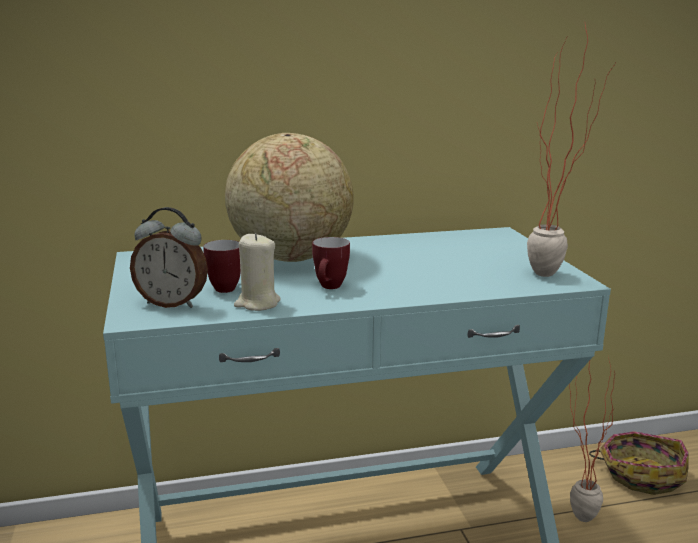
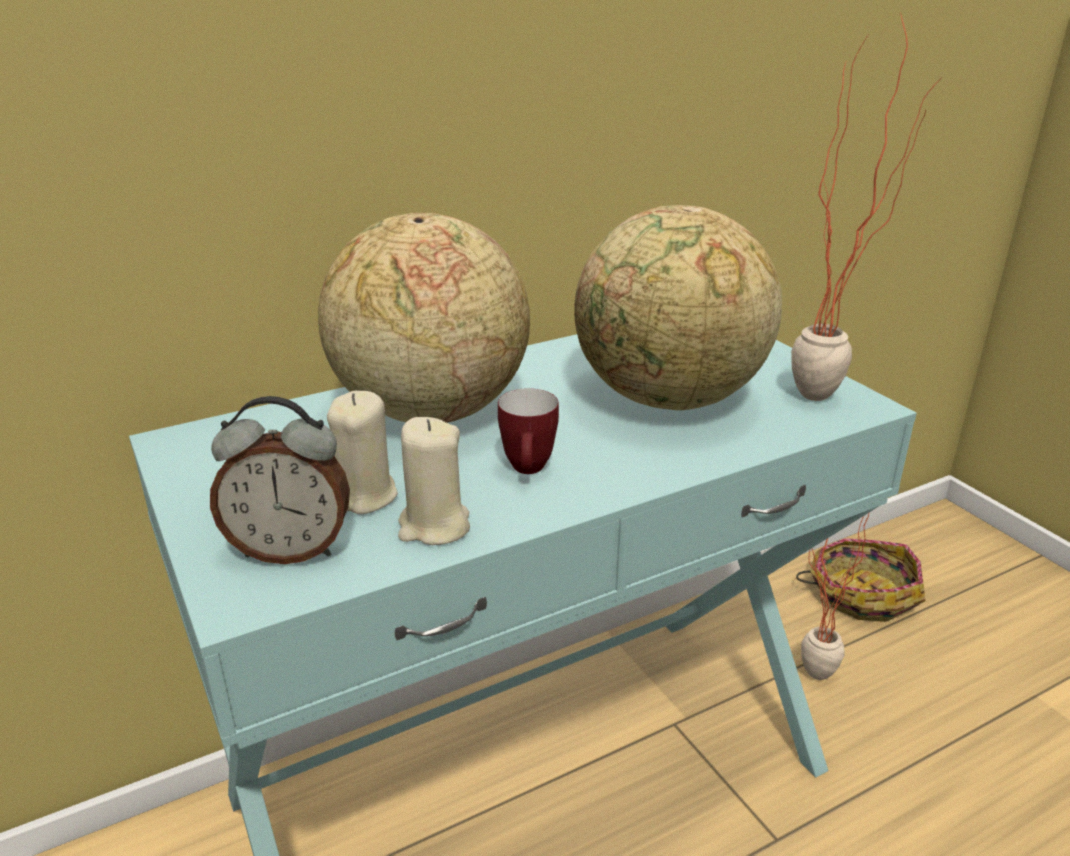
camera: 15 degrees left, 10 degrees up
(227, 287) = (364, 495): mug -> beige candle
(443, 267) = (668, 400): none -> globe

